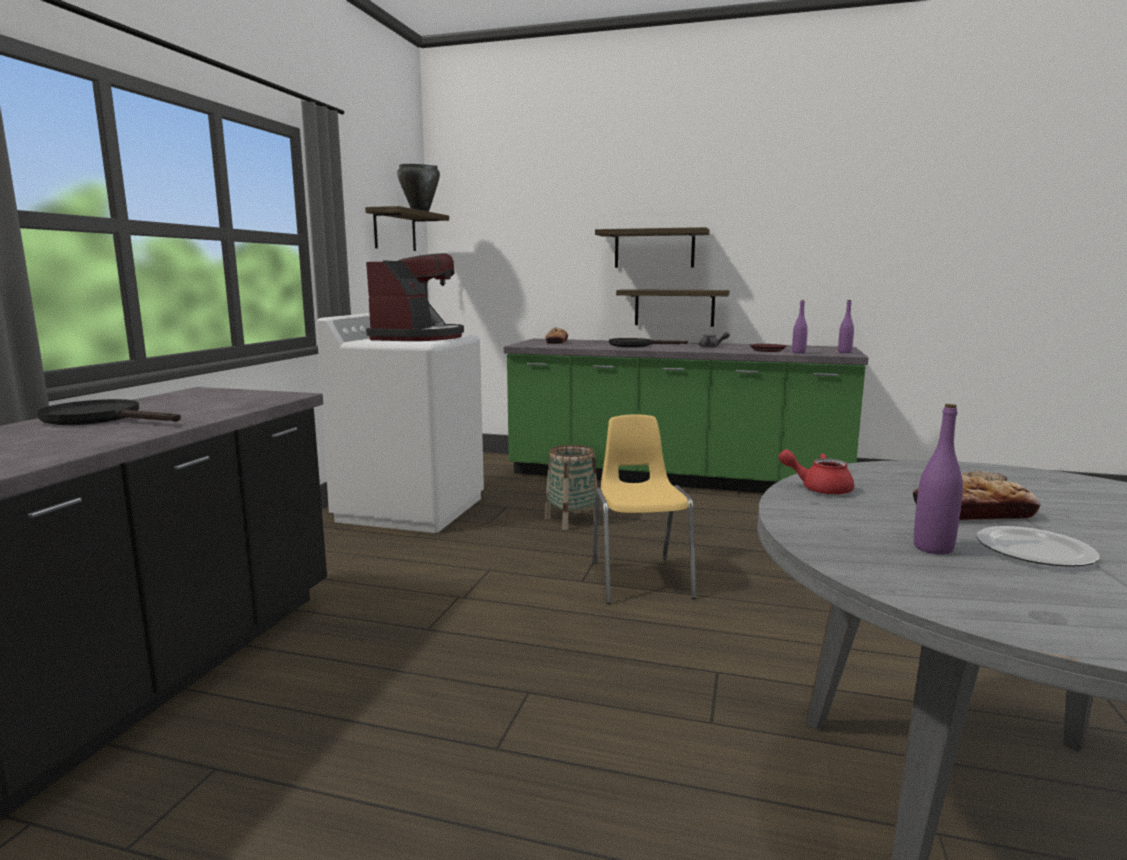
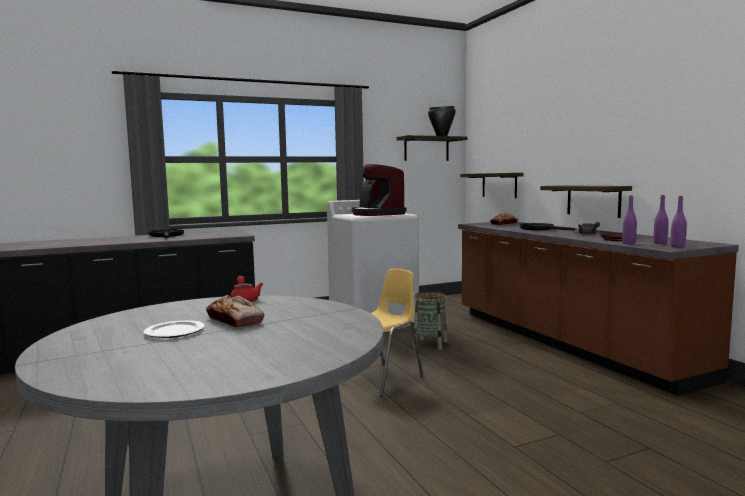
camera: 50 degrees right, 5 degrees down
(418, 338) = (377, 214): coffee machine -> coffee machine turned 90 degrees clockwise
(654, 249) = (581, 152): shelf -> shelf (499, 185)
(674, 478) = (565, 342): green counter -> brown counter
(933, 548) = (160, 320): purple bottle -> purple bottle (660, 243)

